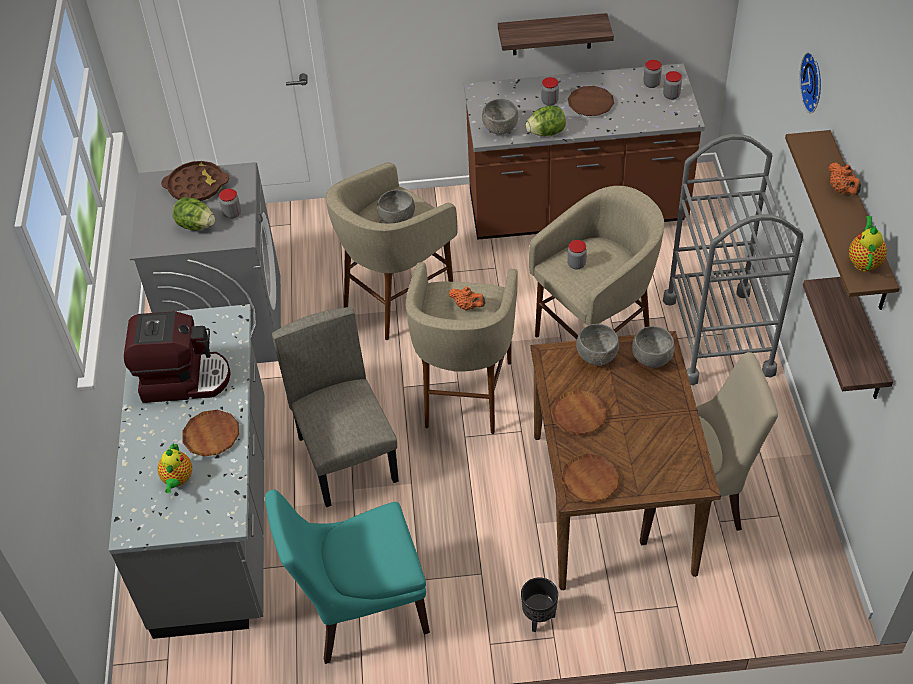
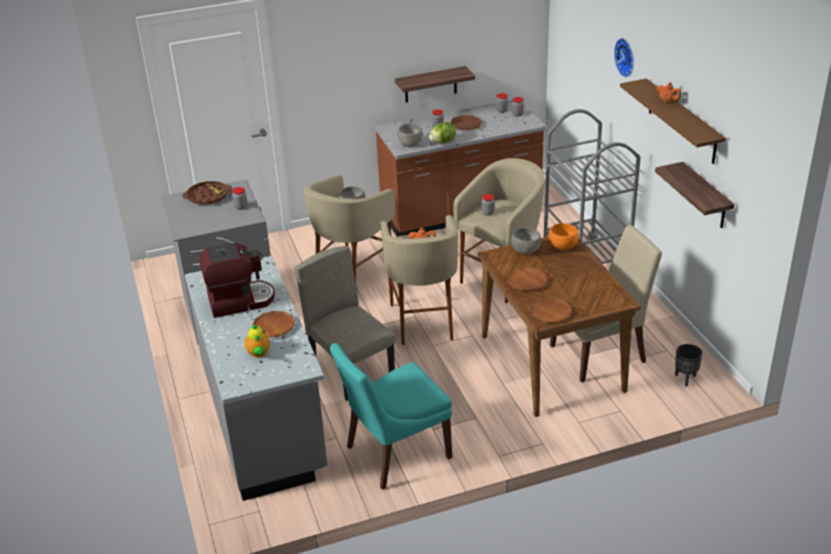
camera: 15 degrees left, 15 degrees down
(196, 225) = (216, 216): lettuce -> none
(539, 618) = (528, 435): black planter -> black planter (686, 378)
(652, 359) = (563, 247): grey bowl -> orange bowl
(864, 261) = (698, 129): teapot -> none

